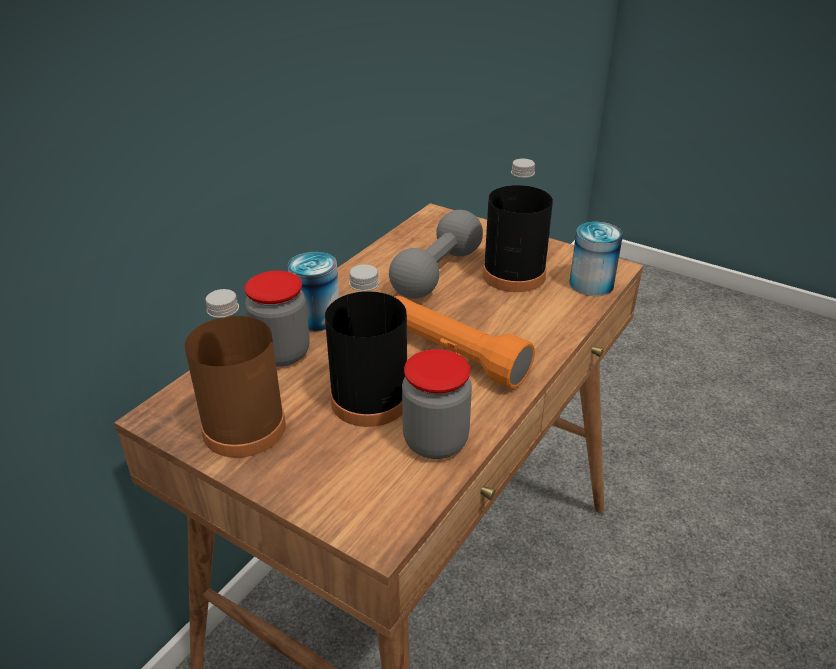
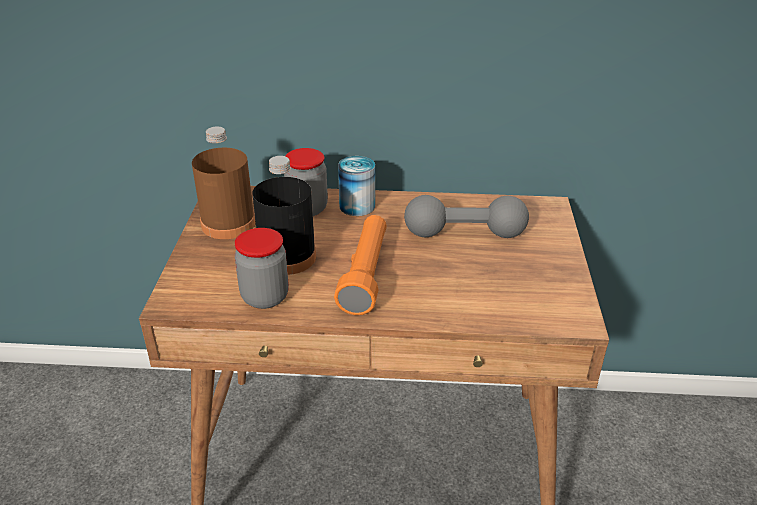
camera: 60 degrees right, 0 degrees up
(513, 275) = (503, 270): black bottle -> none
(591, 284) = (536, 315): can -> none

